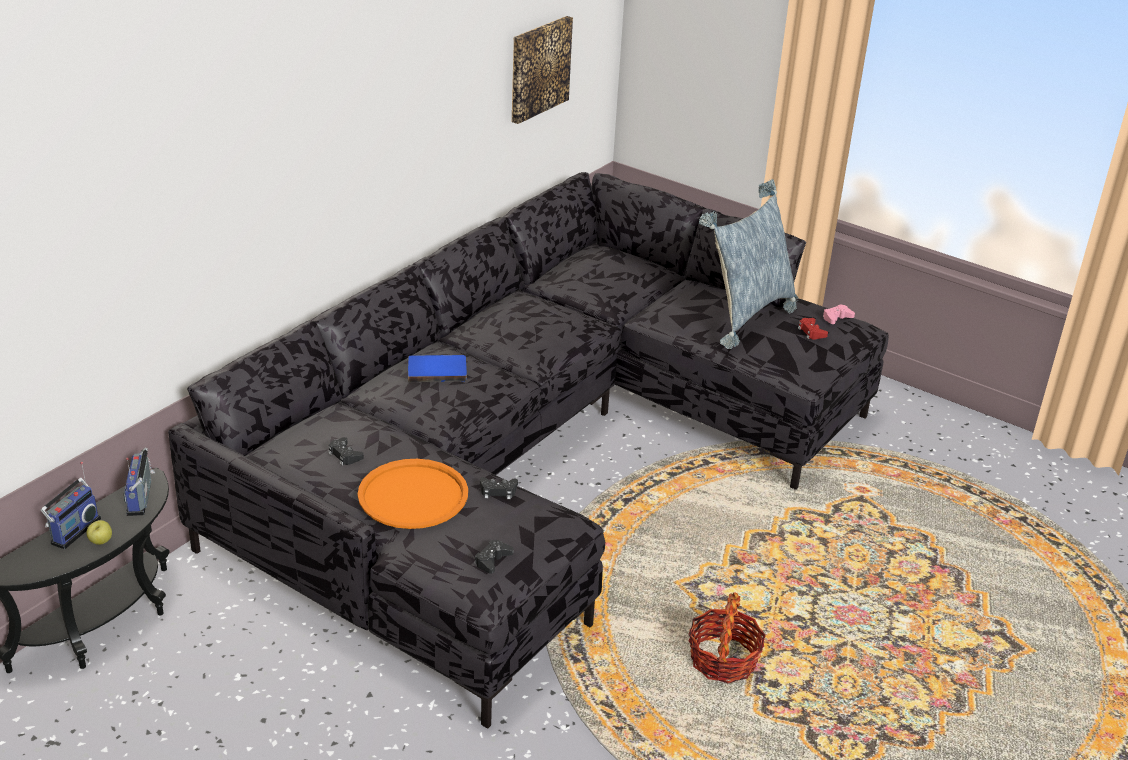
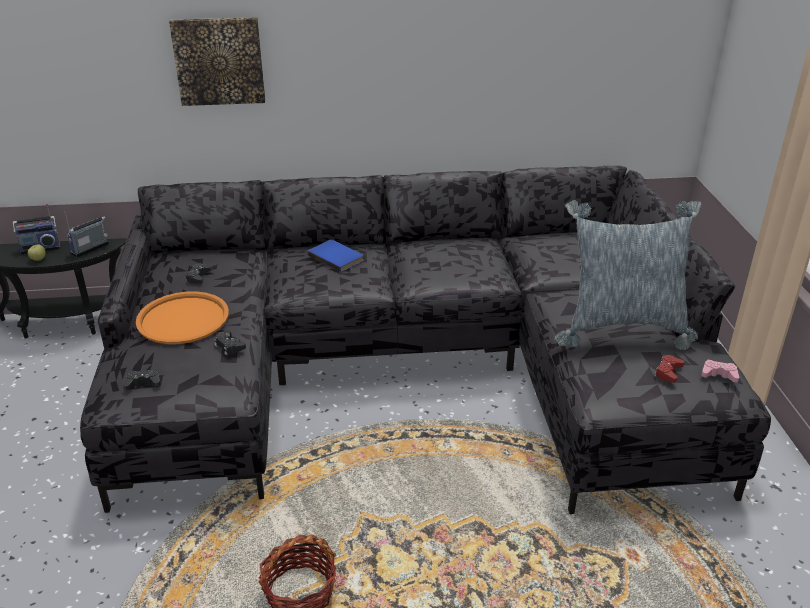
camera: 50 degrees right, 0 degrees up
(539, 68) = (586, 53): picture -> picture (219, 61)

